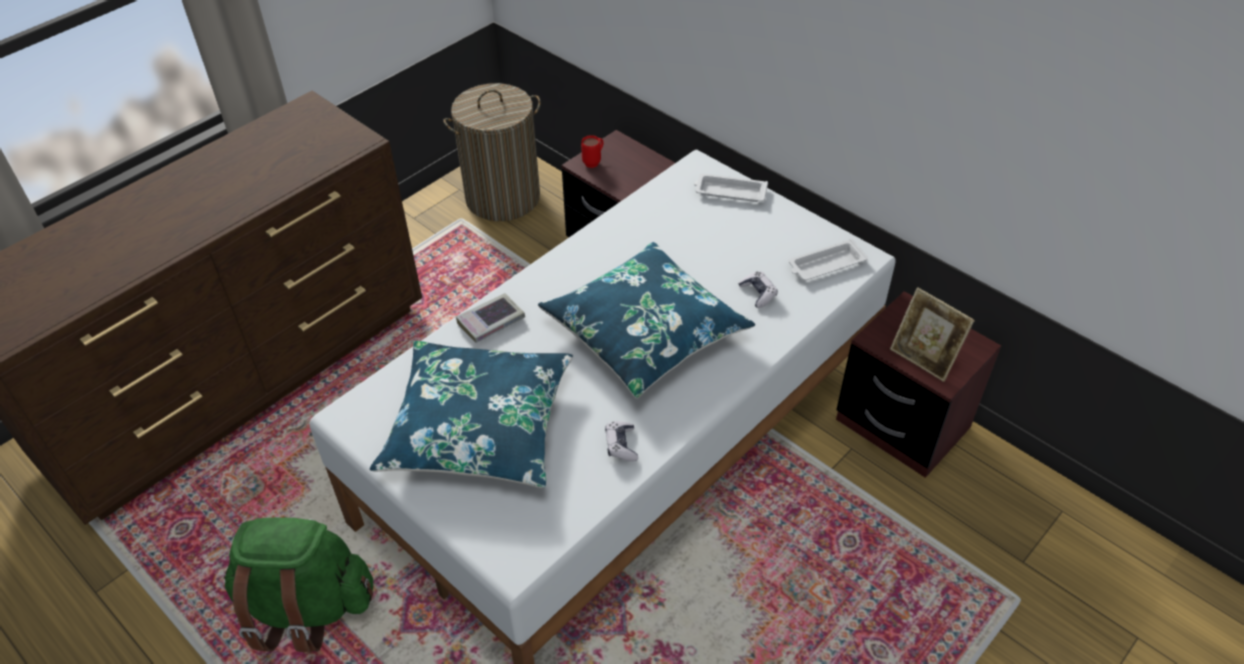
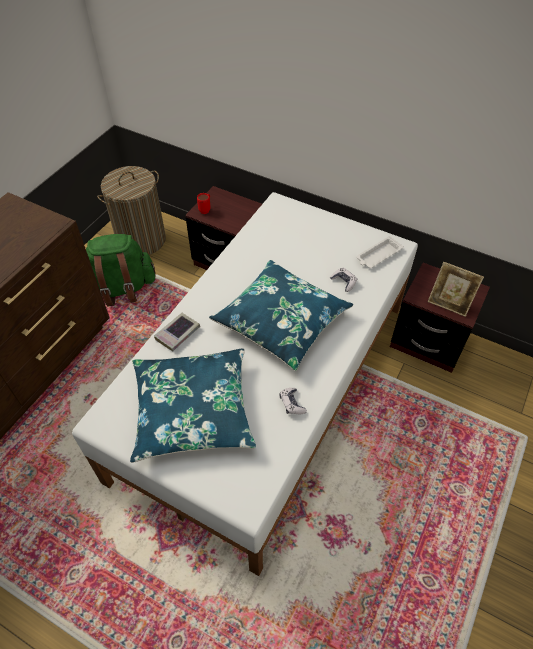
camera: 15 degrees left, 5 degrees up
(306, 607) = (91, 549): green backpack -> green backpack (122, 288)
(729, 192) = (303, 217): white tray -> none

